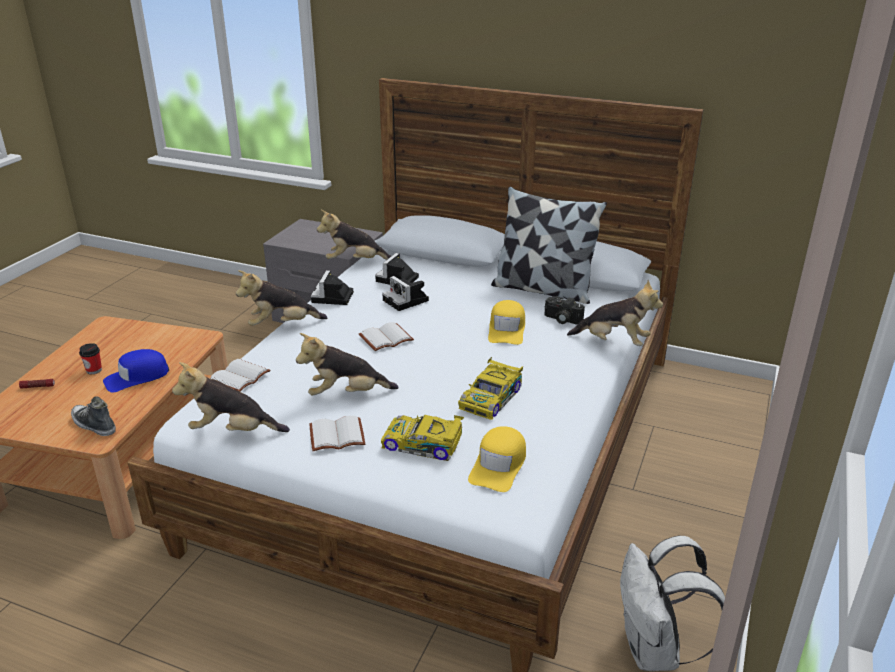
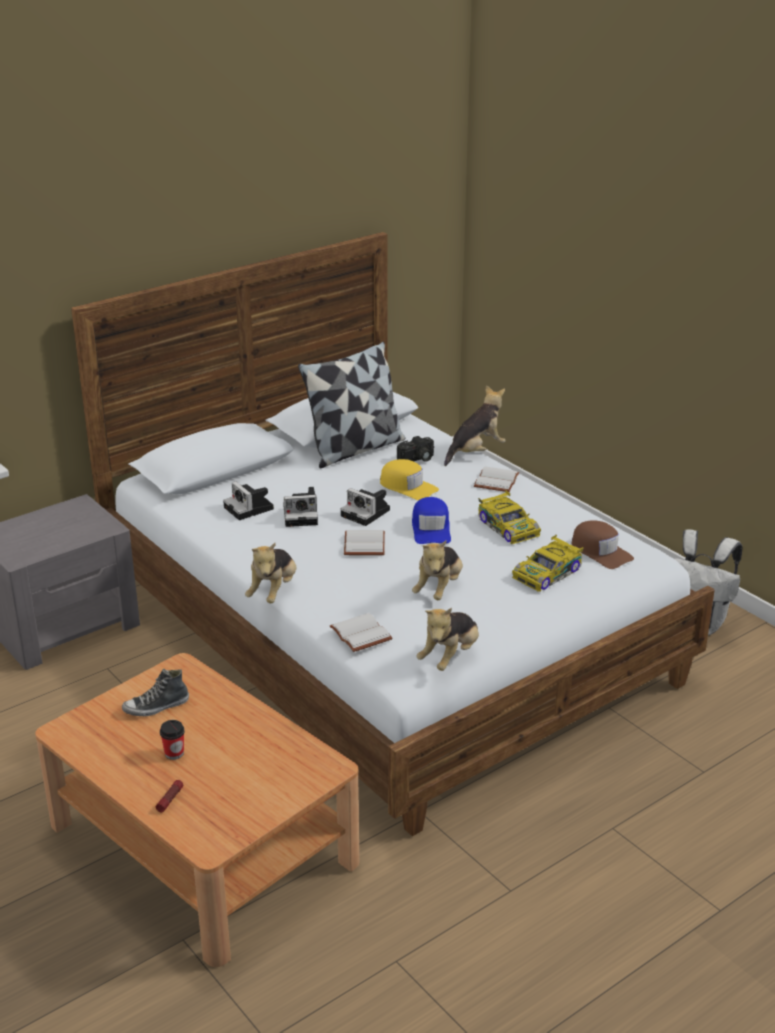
camera: 60 degrees left, 0 degrees up
(93, 425) = (297, 768): shoe -> shoe (156, 707)
(136, 377) = (223, 725): blue cap -> blue cap (431, 528)
(332, 298) = (247, 551): camera -> camera (367, 513)
(336, 437) = (504, 608): white book -> white book (497, 481)
(355, 262) = (178, 519): plush toy -> none
(499, 466) = (600, 551): yellow cap -> brown cap

